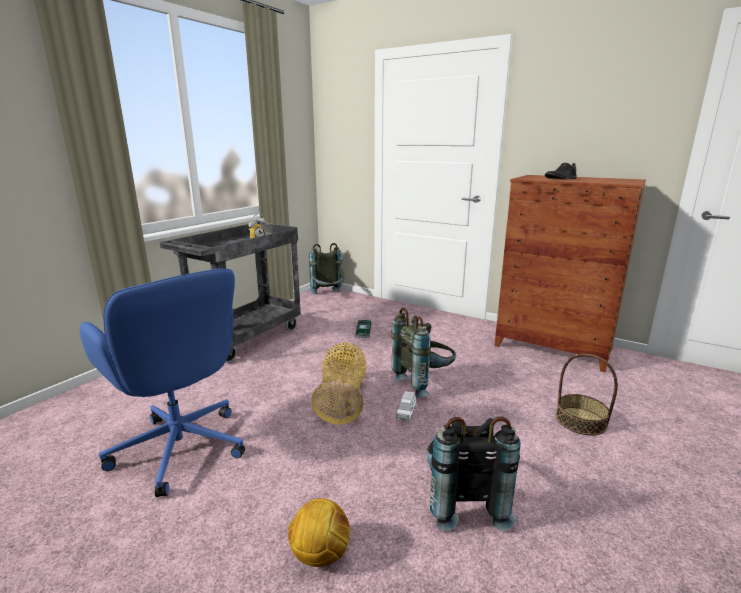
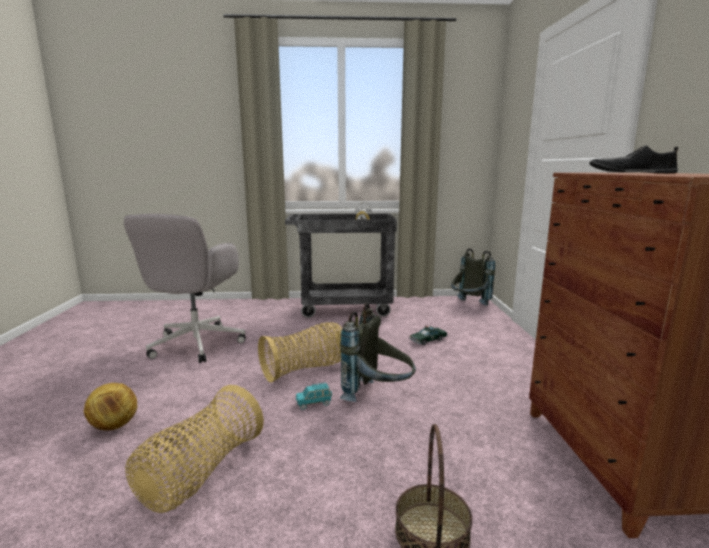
camera: 55 degrees right, 5 degrees down
(180, 449) = (196, 345): blue office chair -> grey office chair
(406, 413) = (314, 403): white toy car -> turquoise toy car
(462, 502) = (200, 473): black backpack -> basket

